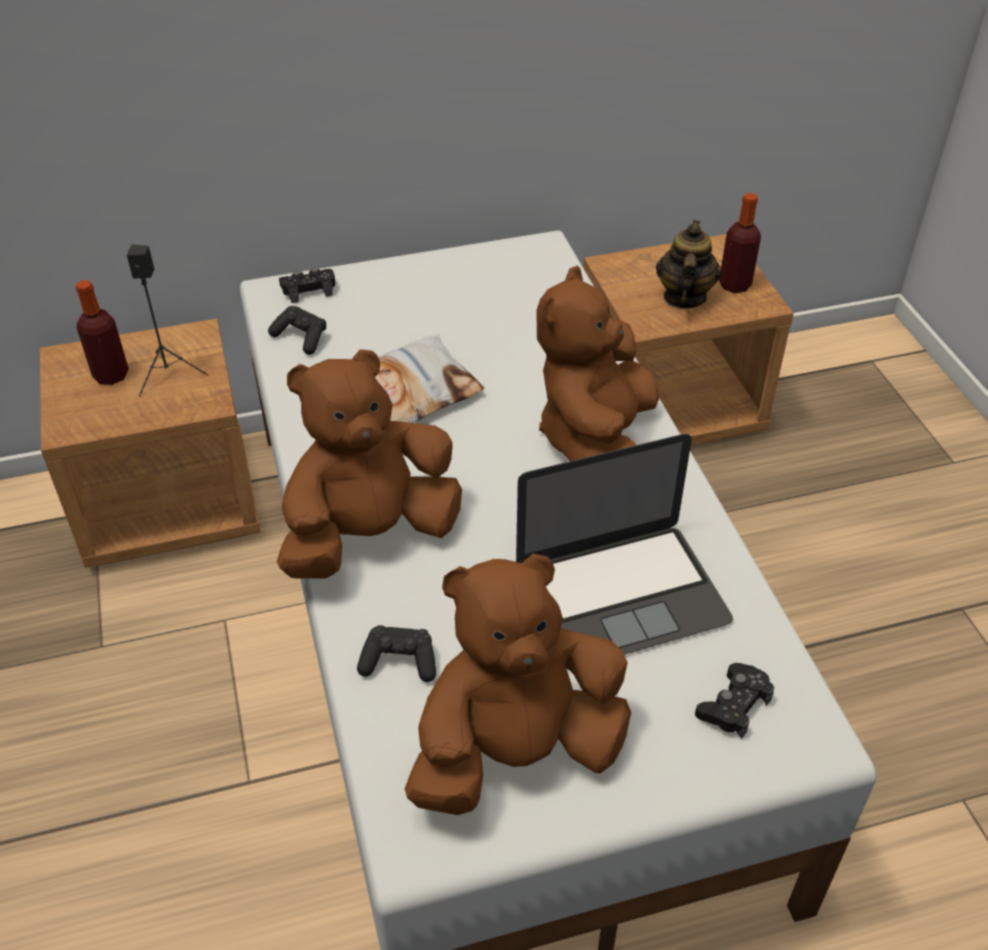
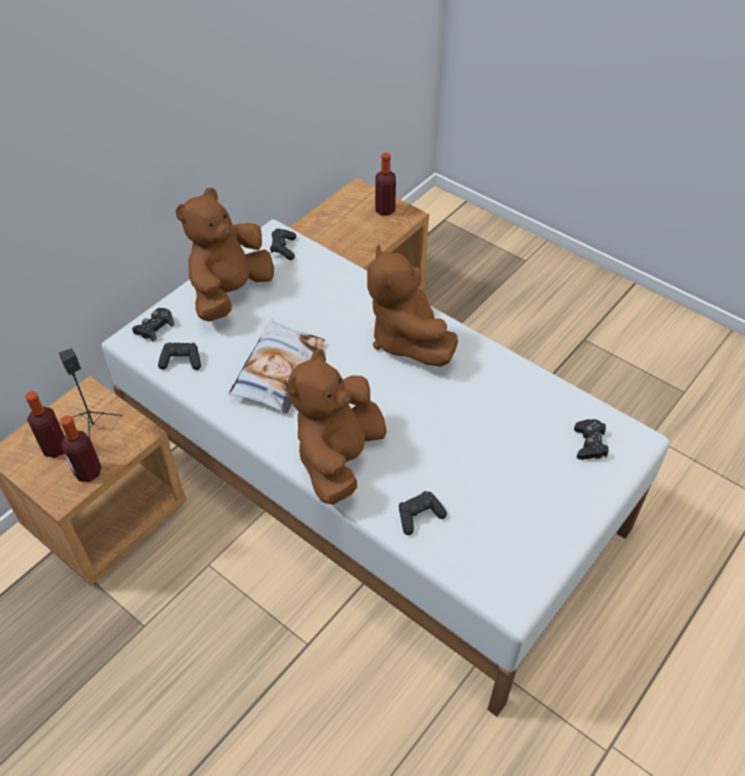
camera: 35 degrees left, 5 degrees up
(117, 416) = (88, 472): none -> bottle
(516, 751) = (515, 526): brown plush toy -> brown plush toy (230, 293)
(539, 267) = (283, 249): none -> black game controller
(621, 594) = (494, 418): laptop -> none
(684, 297) = (364, 230): teapot -> none

